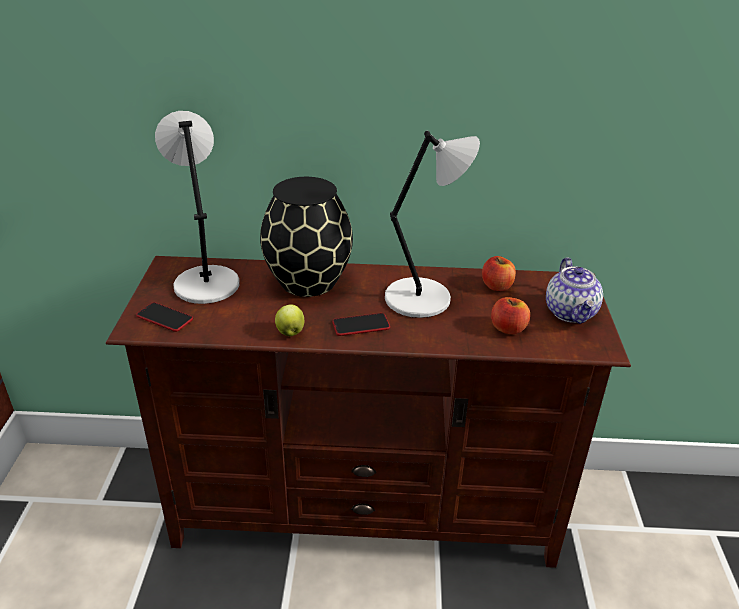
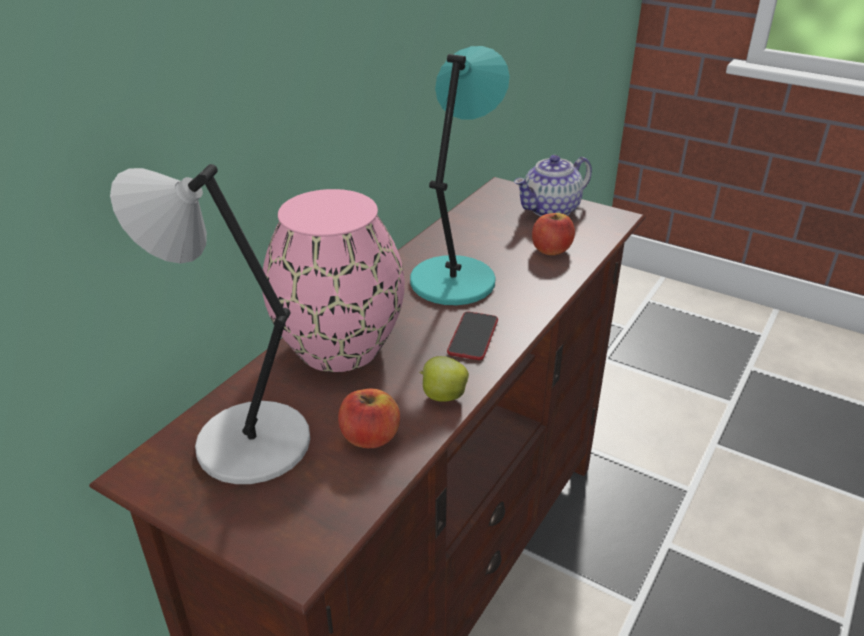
camera: 60 degrees left, 0 degrees up
(164, 318) = (301, 514): phone -> none
(309, 281) = (340, 345): black vase -> pink vase
(421, 298) = (454, 279): grey table lamp -> turquoise table lamp
(497, 286) = (472, 229): apple -> apple (370, 437)
(571, 313) = (551, 210): teapot -> teapot turned 120 degrees clockwise

